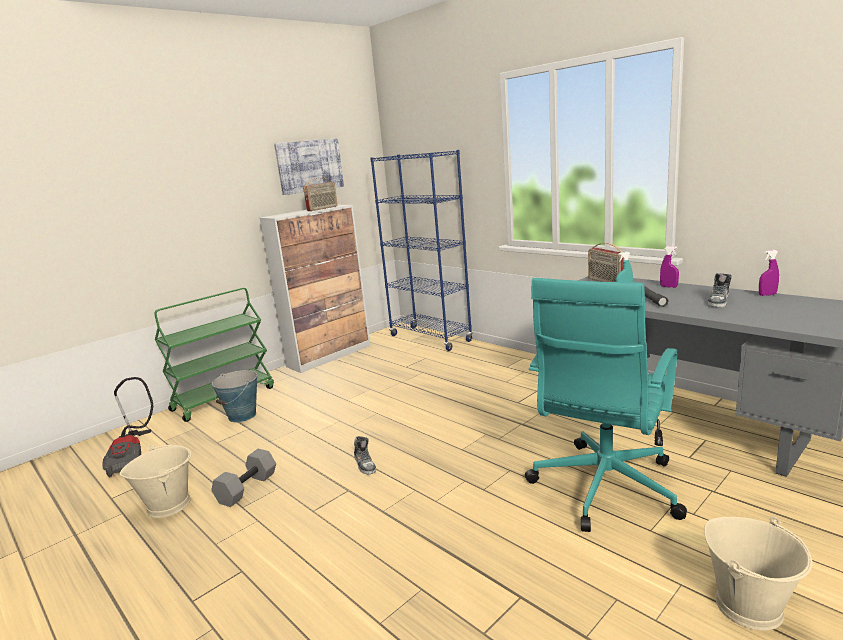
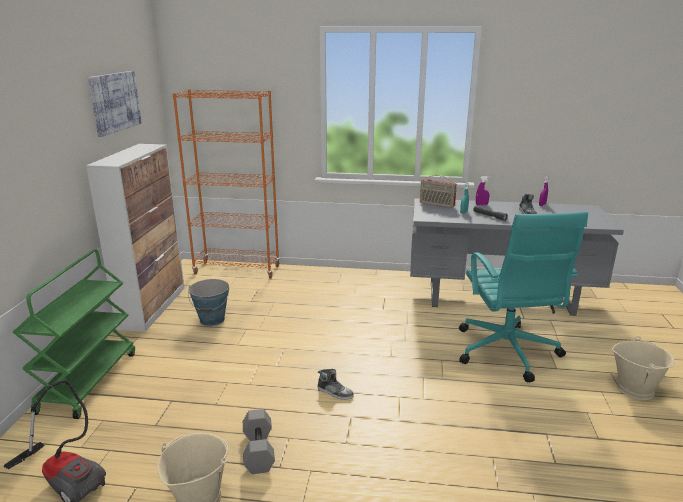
camera: 40 degrees left, 5 degrees up
(242, 416) = (143, 391): bucket -> bucket (212, 319)
(323, 208) = (144, 150): radio -> none
(430, 338) = (237, 270): blue bookcase -> orange bookcase

